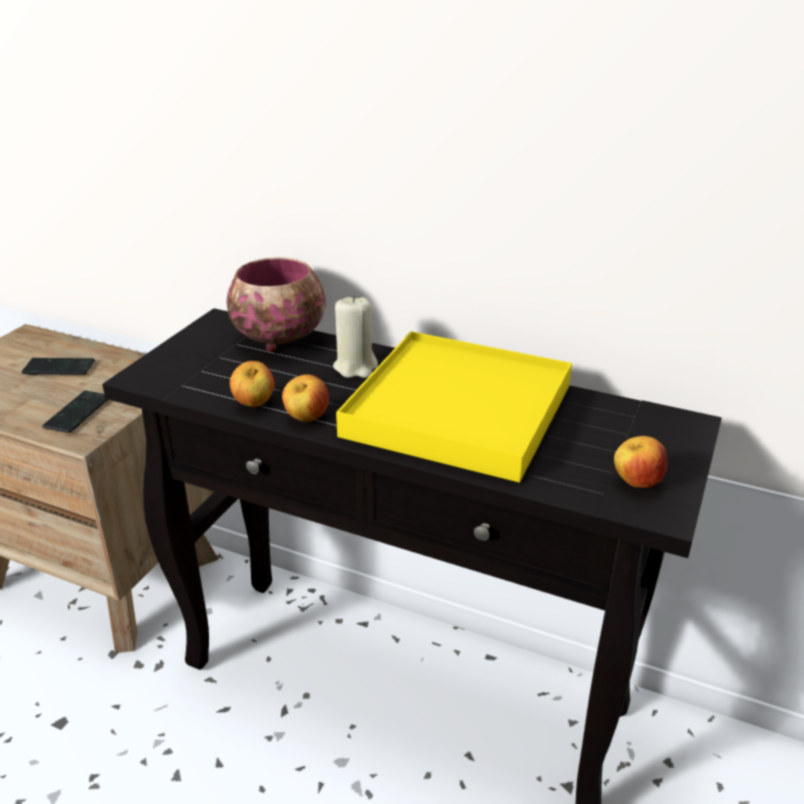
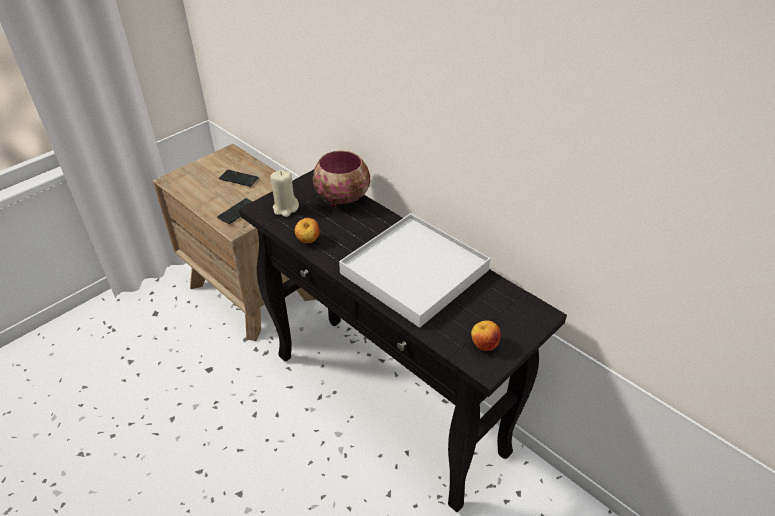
camera: 20 degrees right, 10 degrees up
(306, 418) = (330, 257): apple -> none
(356, 367) = (374, 227): beige candle -> beige candle (285, 208)
(457, 411) = (414, 272): yellow tray -> white tray

